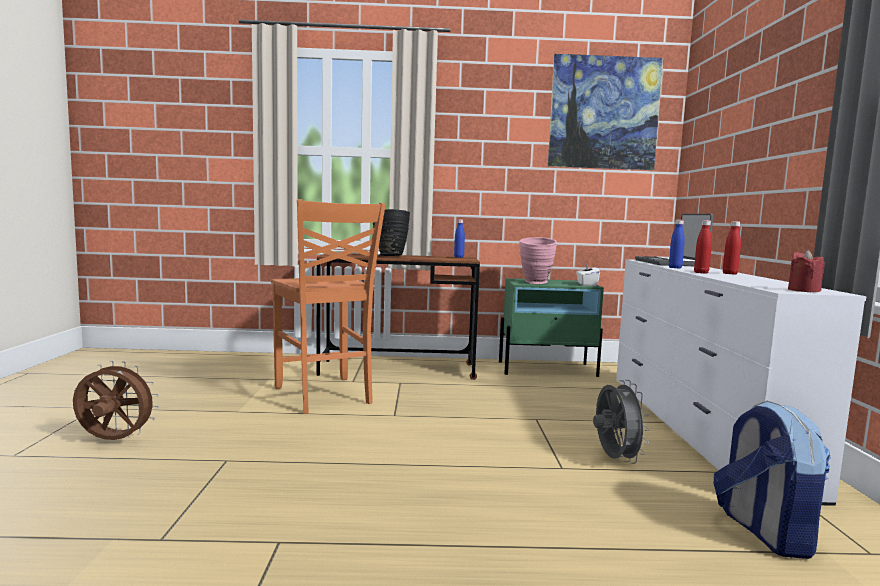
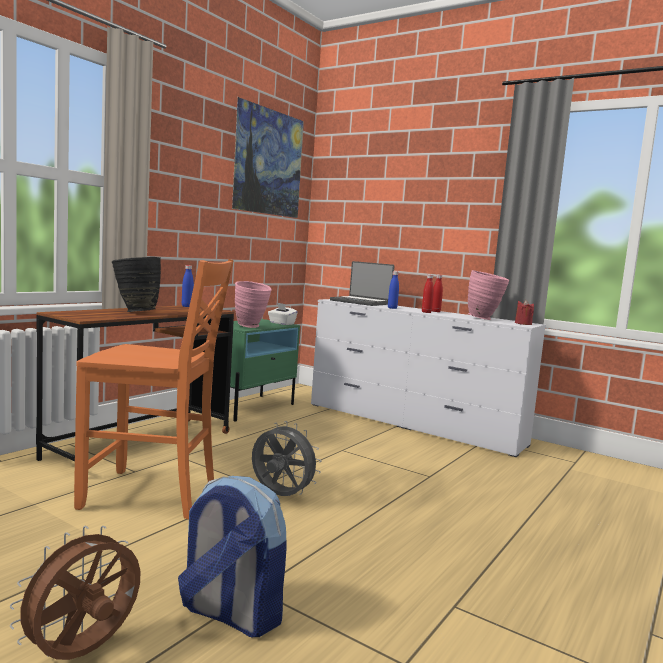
camera: 55 degrees left, 0 degrees up
(614, 459) = (433, 459): grey fan -> grey fan (280, 496)
(762, 282) = (485, 319): none -> pink vase
(763, 532) = (544, 469): backpack -> backpack (230, 614)

